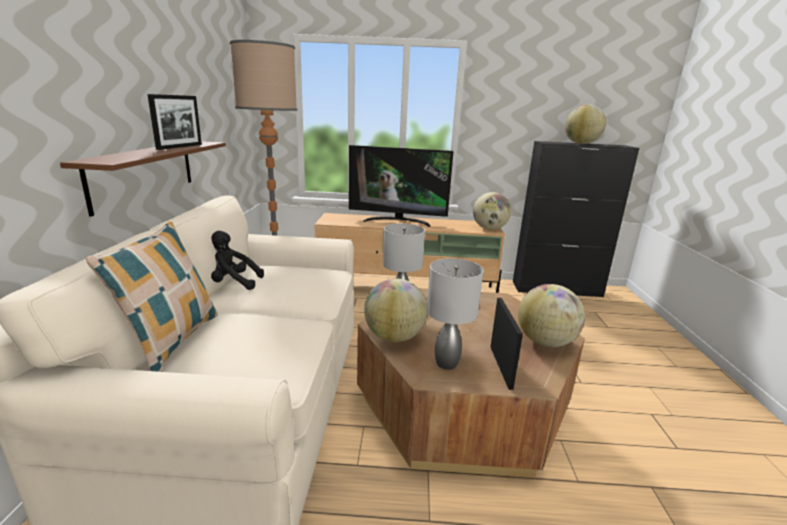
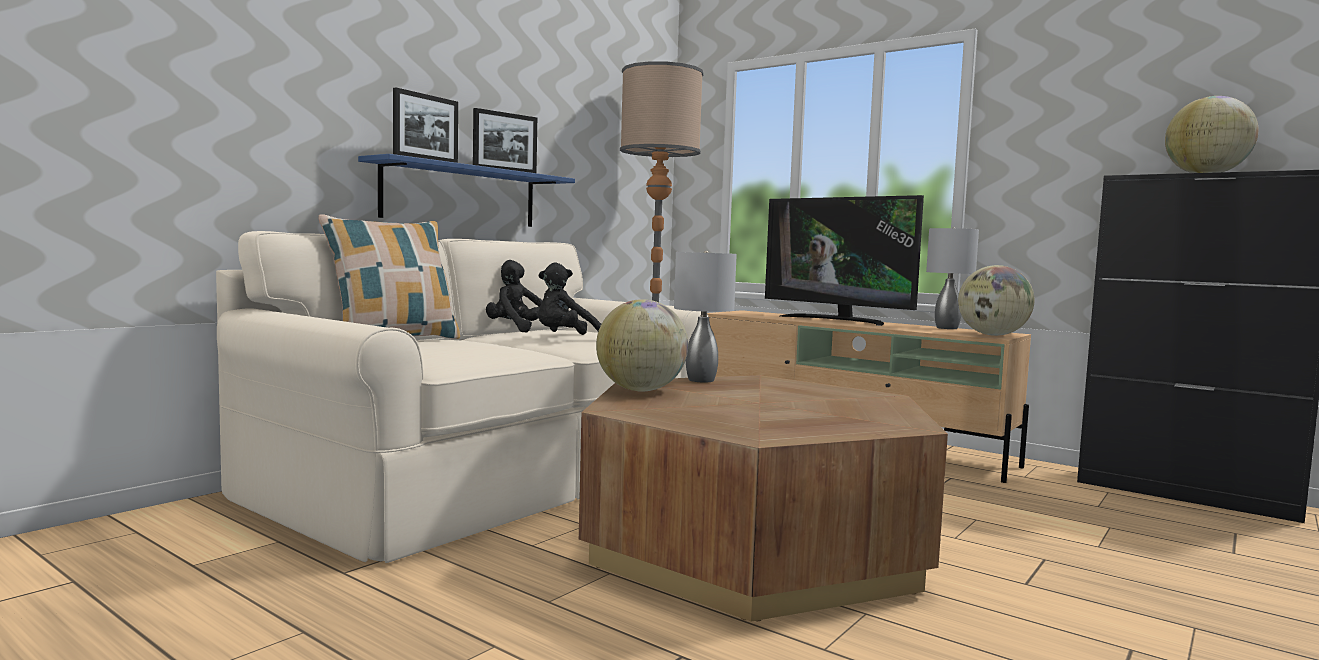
camera: 35 degrees right, 15 degrees down
(144, 173) = (461, 195): brown shelf -> blue shelf
(289, 289) = (566, 338): none -> black plush toy
(446, 363) = (664, 409): grey table lamp -> grey table lamp (946, 328)
(500, 366) = (734, 422): picture frame -> picture frame (426, 159)
(545, 342) = (860, 424): globe -> none

